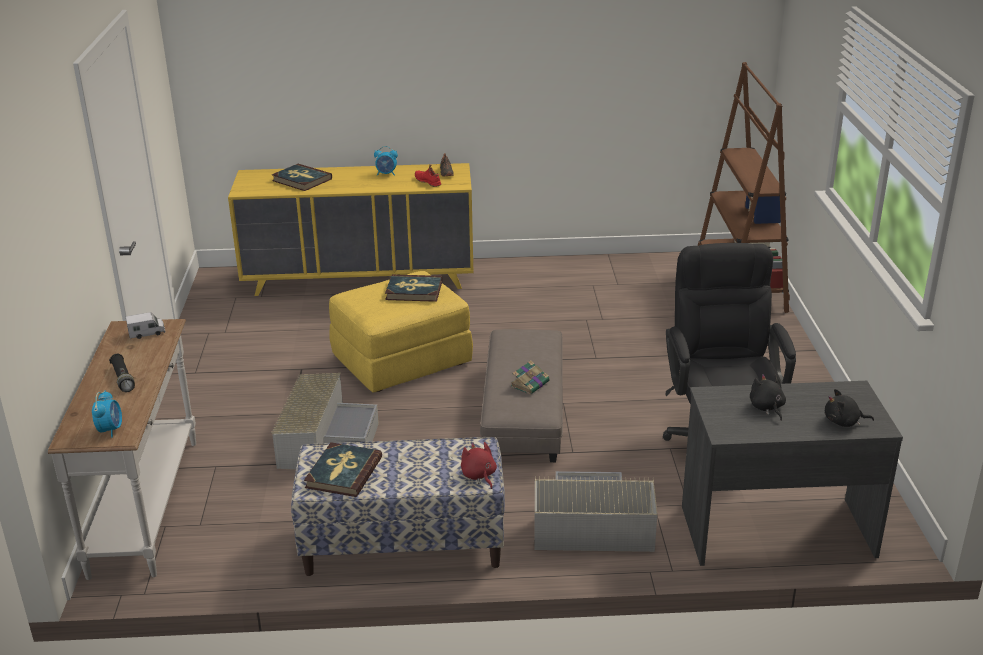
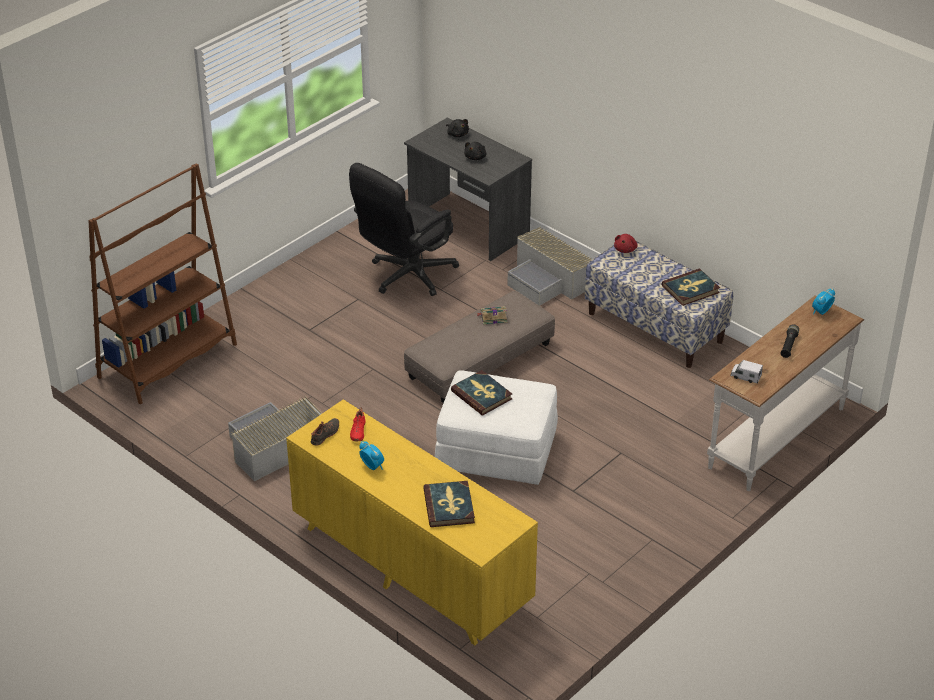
camera: 135 degrees left, 10 degrees up
(324, 438) = (622, 419): grey storage box -> grey storage box (273, 447)
(402, 360) = (495, 452): yellow ottoman -> white ottoman

